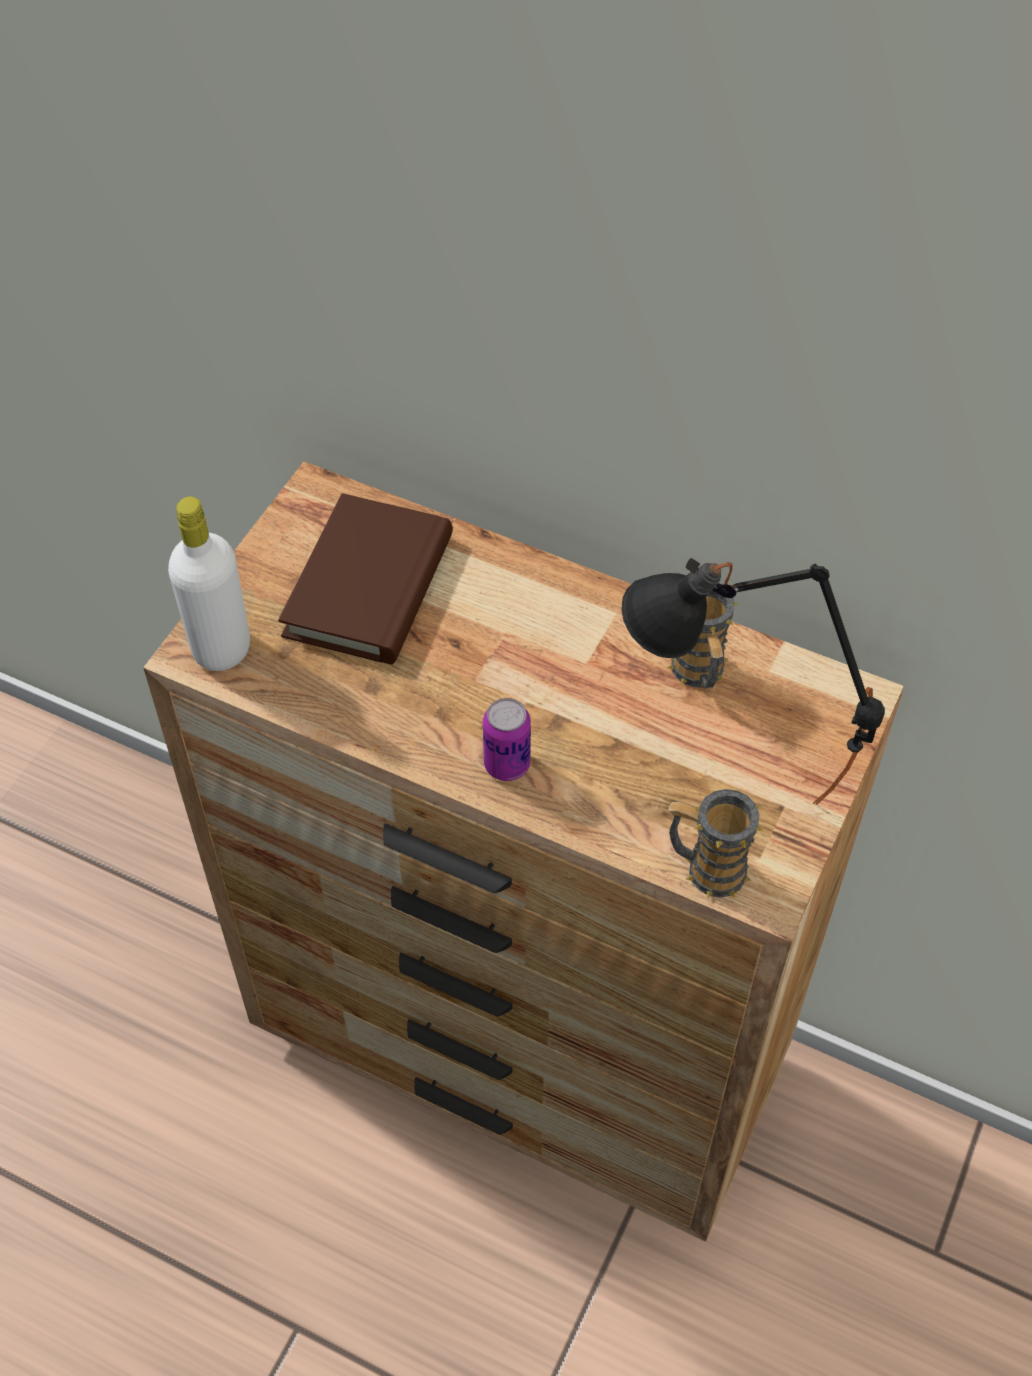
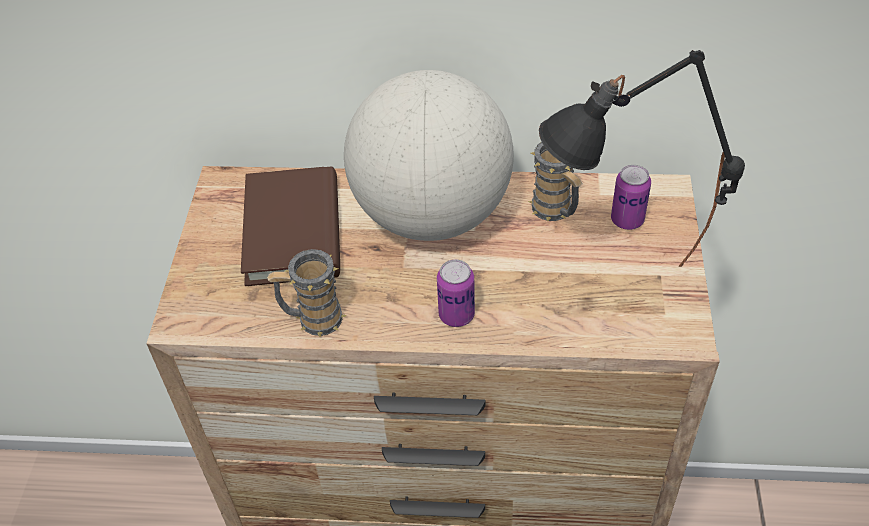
camera: 20 degrees left, 5 degrees down
(221, 648) = (202, 309): white bottle -> none
(544, 623) = (432, 214): none -> globe
(706, 868) = (634, 334): mug -> mug (312, 319)
(784, 718) = (627, 220): none -> can

